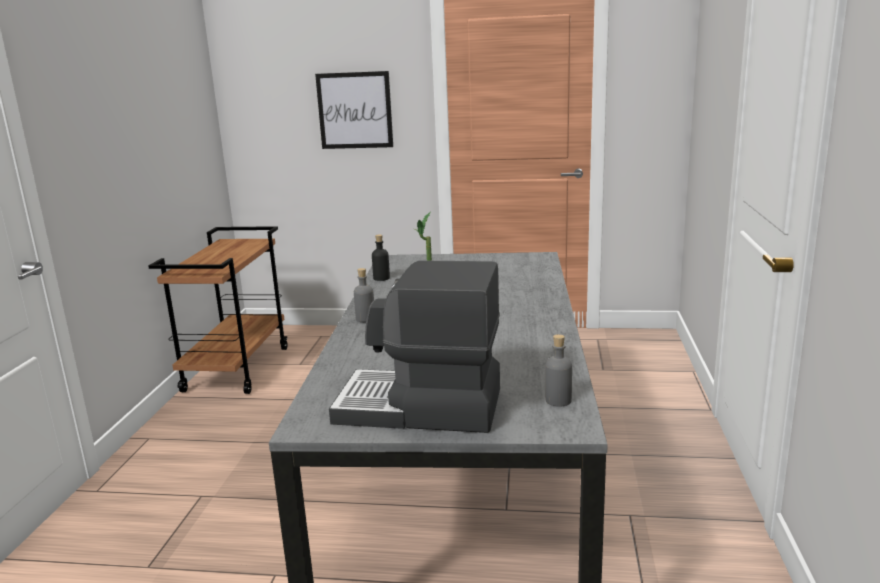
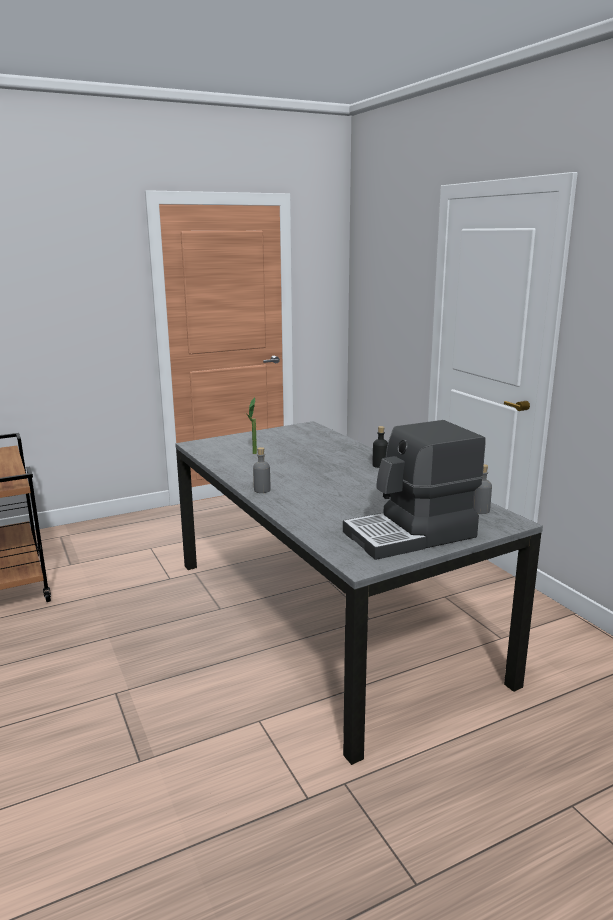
camera: 35 degrees left, 0 degrees up
(355, 110) = (77, 313): picture -> none
(381, 278) = (215, 459): black bottle -> black bottle (379, 465)

